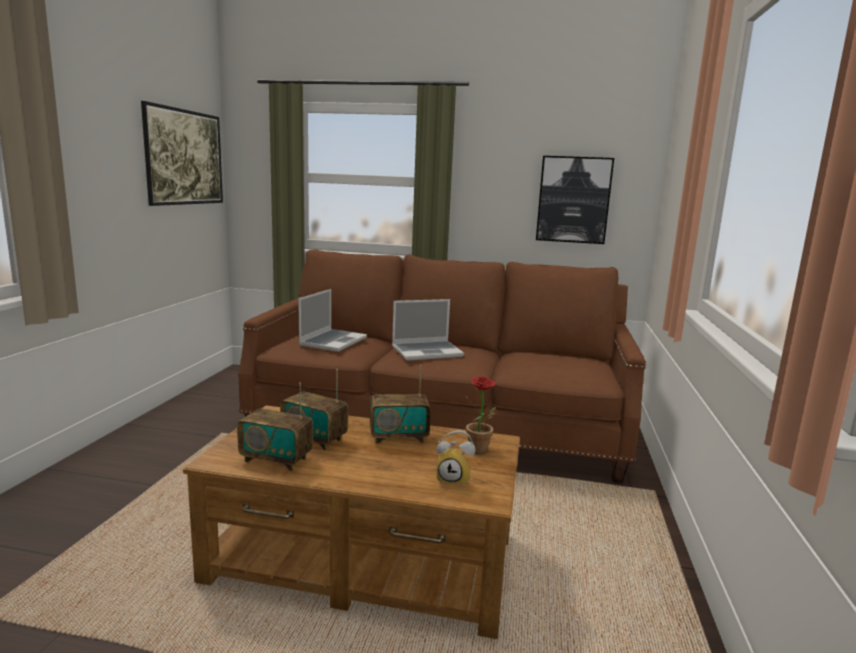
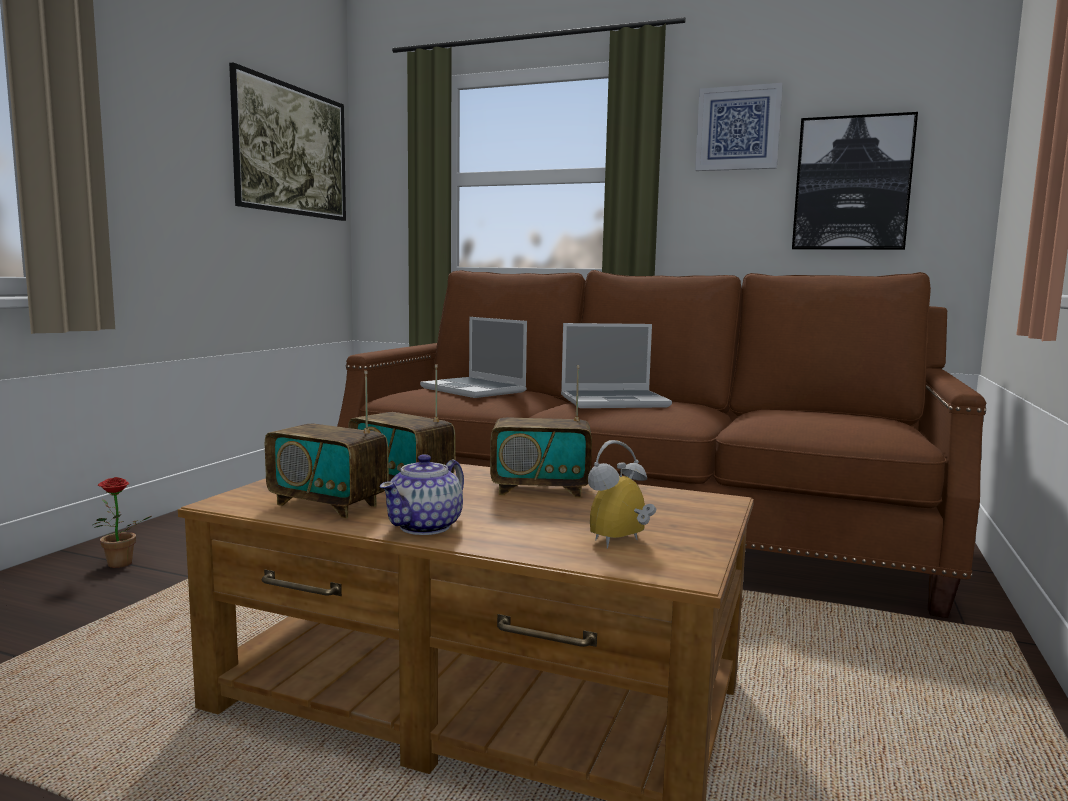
camera: 10 degrees right, 5 degrees down
(333, 341) = (475, 390): laptop -> laptop turned 105 degrees clockwise
(342, 474) = (426, 526): none -> teapot
(454, 480) = (622, 543): alarm clock -> alarm clock turned 120 degrees clockwise
(481, 452) = (679, 512): potted plant -> potted plant (119, 565)
(502, 158) = (738, 128): none -> picture

